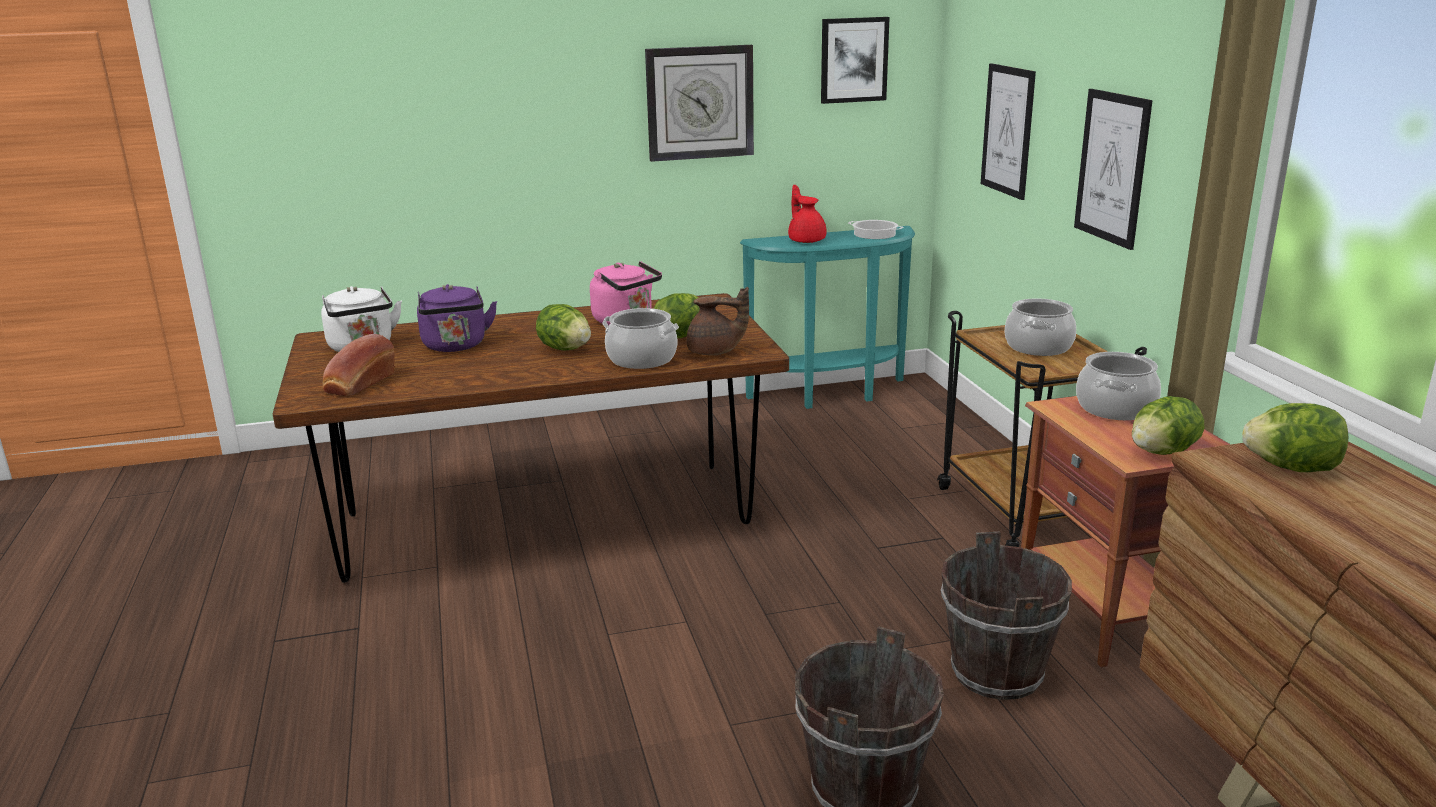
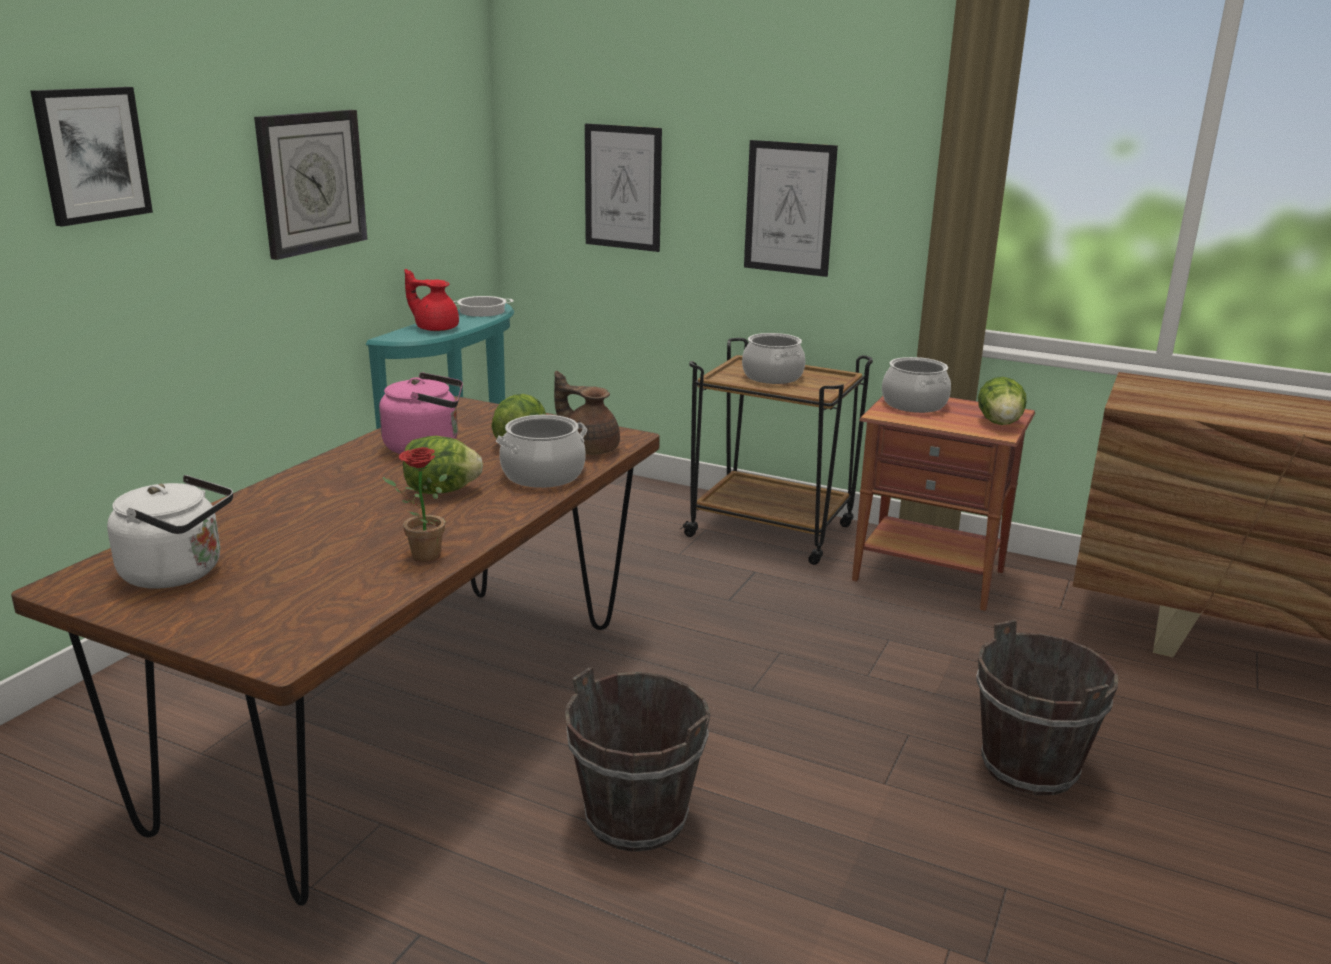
camera: 50 degrees left, 0 degrees up
(358, 384) = (298, 609): bread -> none
(455, 346) = (305, 530): purple kettle -> none
(466, 379) = (420, 555): none -> potted plant
(714, 352) = (589, 448): brown teapot -> brown teapot turned 105 degrees counterclockwise
(853, 60) = (432, 125): picture -> picture (92, 154)
(996, 673) = (949, 646): brown bucket -> brown bucket (635, 818)
(1292, 468) = (1163, 397): lettuce -> none

